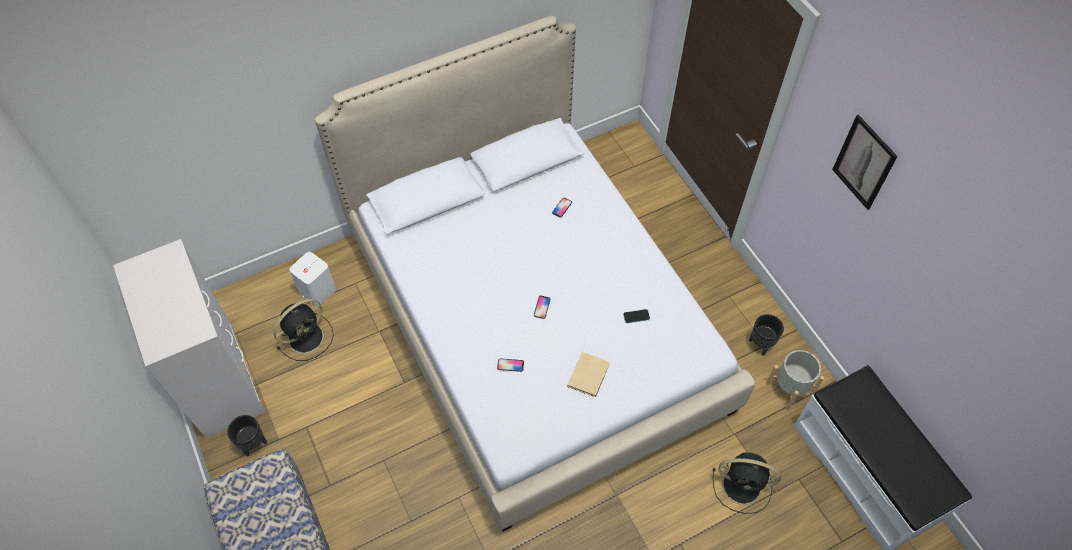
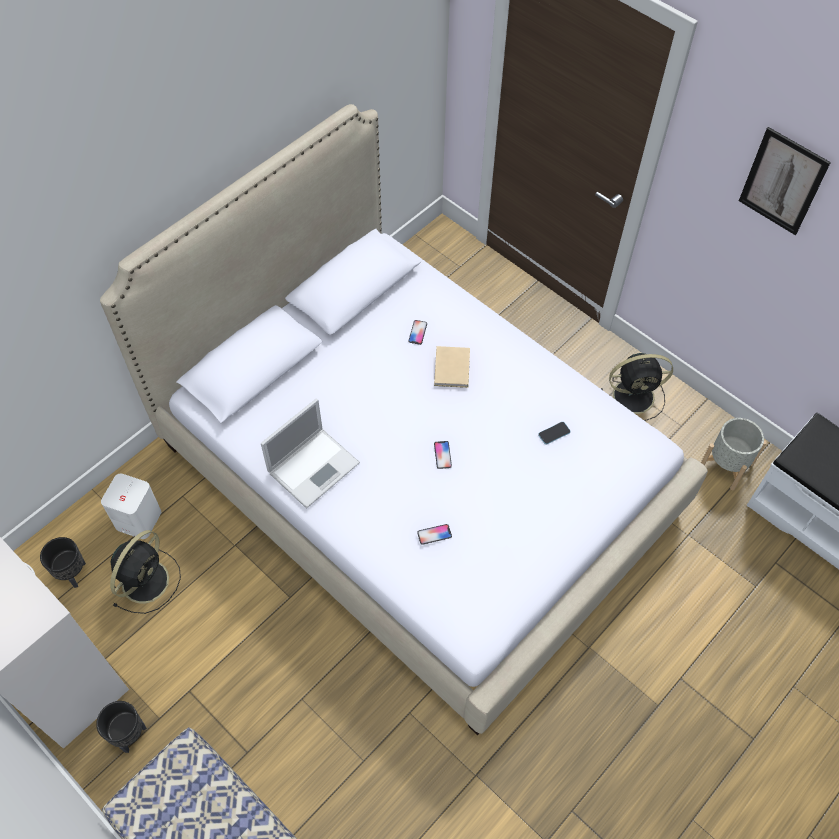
camera: 20 degrees left, 0 degrees up
(442, 287) = (314, 466): none -> laptop
(589, 374) = (529, 516): beige book -> beige book (452, 367)
(743, 486) = (721, 590): black fan -> black fan (635, 396)
(760, 344) = (676, 426): black planter -> black planter (72, 573)

